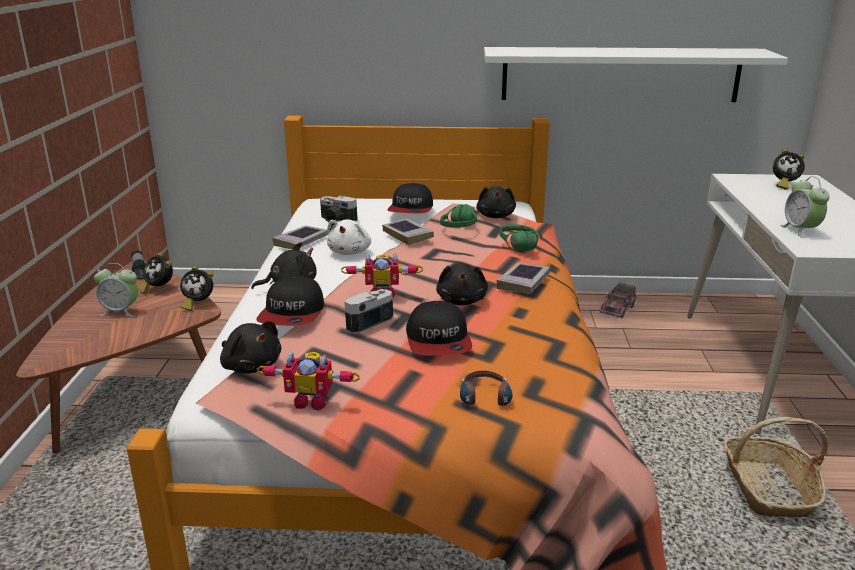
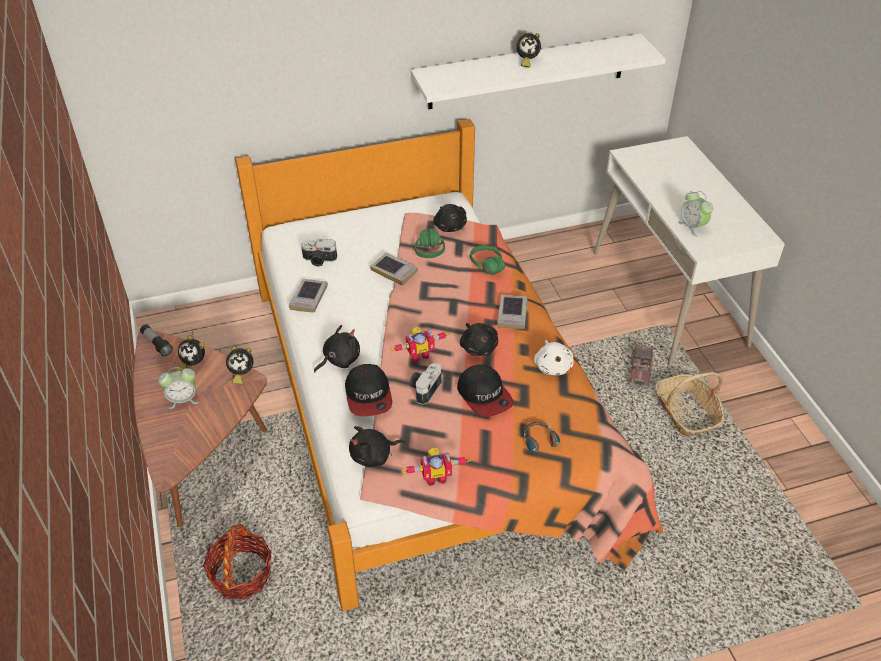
camera: 20 degrees left, 20 degrees up
(75, 519) = (241, 575): none -> basket
(251, 366) = (373, 456): black plush toy -> black plush toy turned 135 degrees clockwise
(350, 252) = (358, 303): white plush toy -> white plush toy (553, 366)
(411, 209) = (376, 232): cap -> none
(617, 309) = (538, 256): toy truck -> toy truck (639, 372)
(783, 185) = (666, 159): alarm clock -> alarm clock (526, 61)

